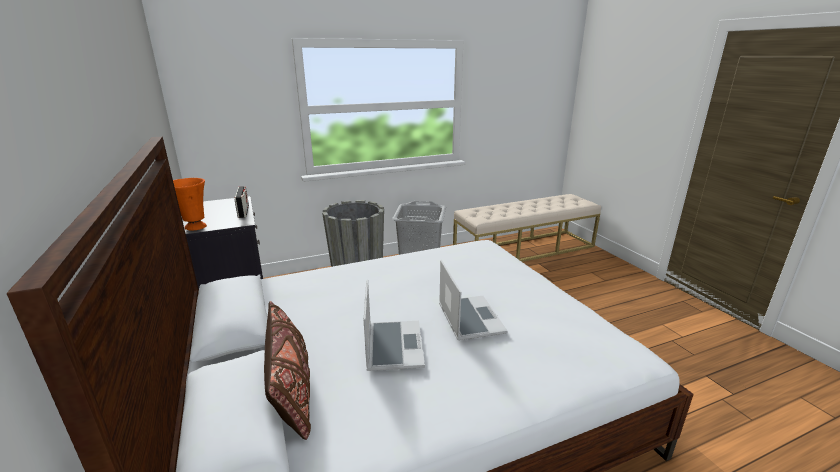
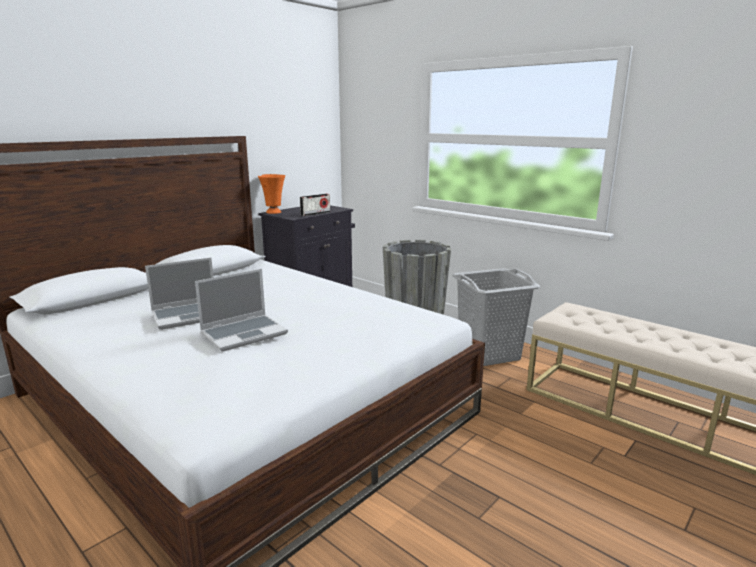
camera: 65 degrees right, 5 degrees down
(291, 390) = (132, 301): brown pillow -> none

